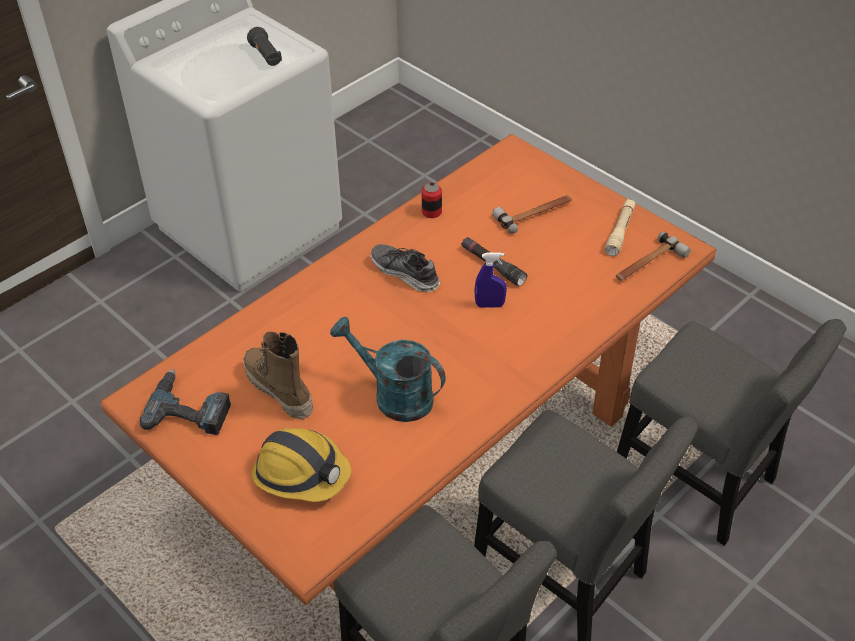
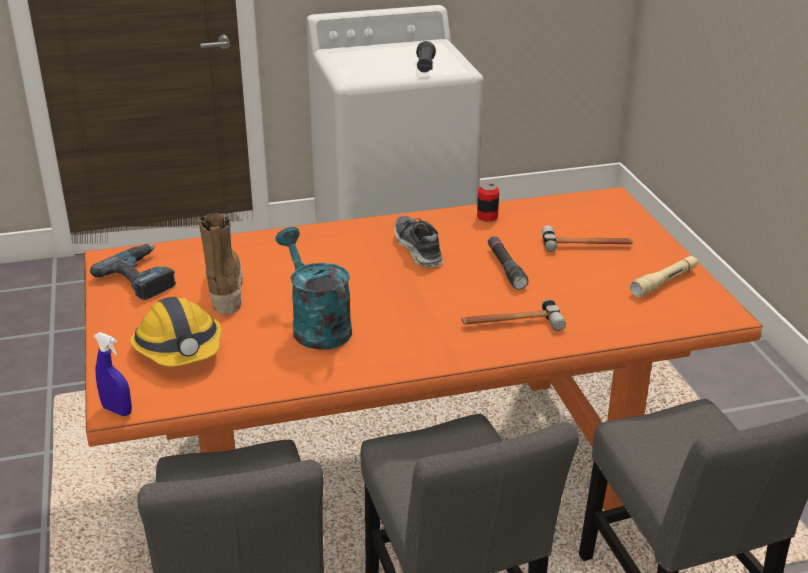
camera: 30 degrees right, 15 degrees down
(489, 305) = (473, 293): blue spray bottle -> blue spray bottle (117, 410)
(648, 264) = (670, 314): hammer -> hammer (511, 323)

